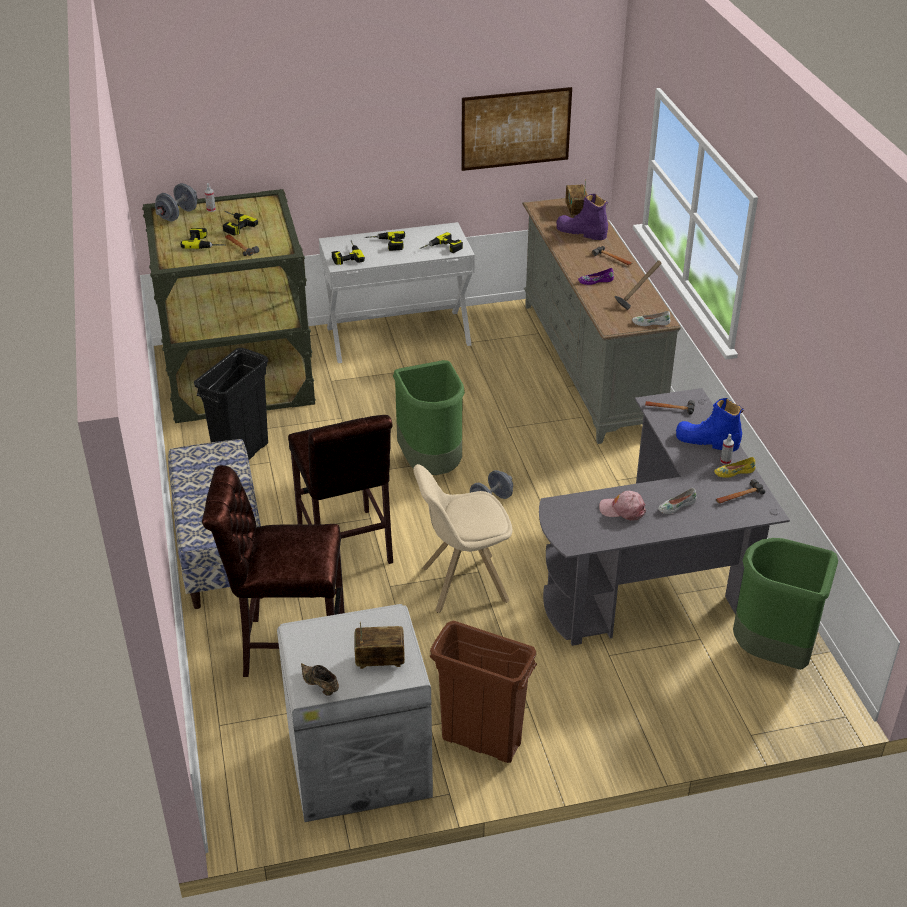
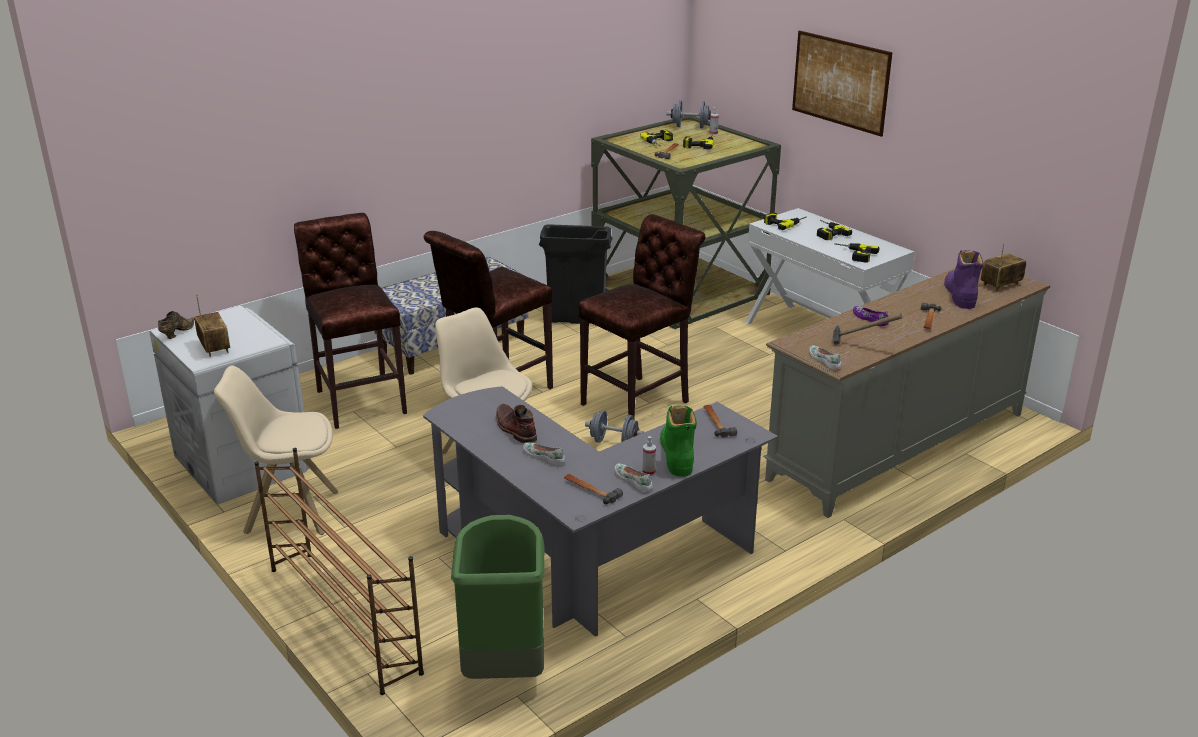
camera: 65 degrees right, 10 degrees down
(432, 466) = (640, 401): green trash can -> brown stool
(480, 741) = (291, 512): brown trash can -> beige chair
(516, 129) = (990, 169): picture -> picture (840, 82)
(622, 510) = (515, 429): pink cap -> brown boot
(670, 735) = (343, 618): none -> brown shoe rack
(707, 441) = (676, 455): blue boot -> green boot
(734, 472) = (633, 480): yellow shoe -> white shoe

